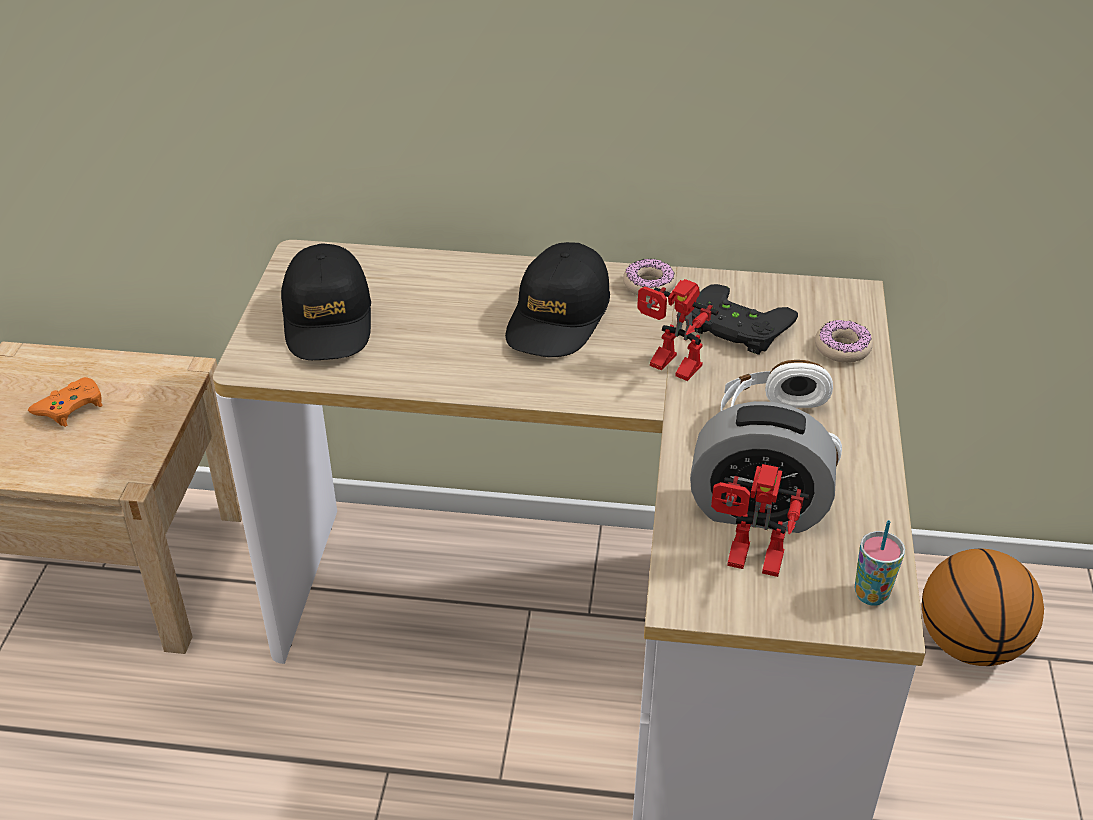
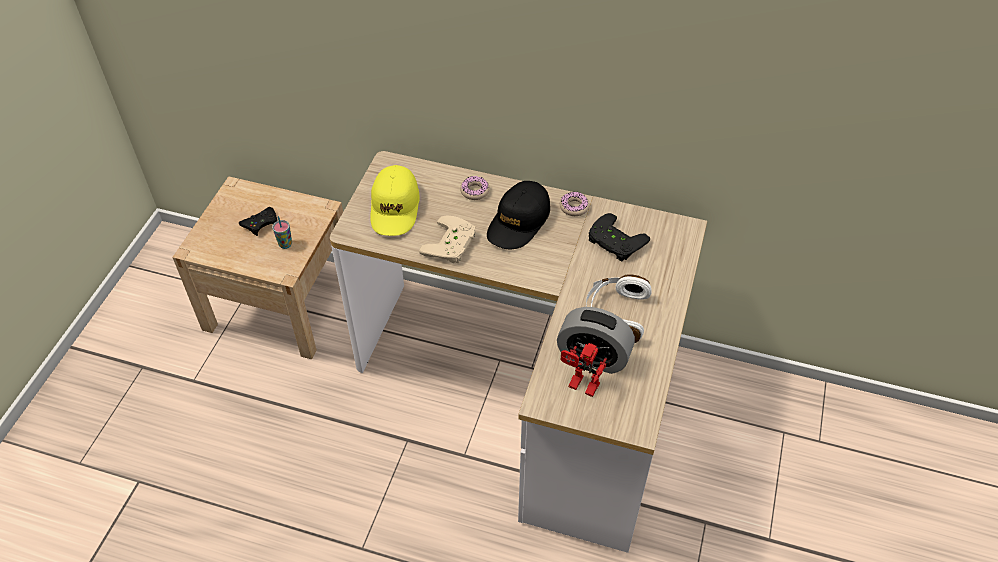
camera: 10 degrees right, 10 degrees up
(70, 407) = (261, 223): orange game controller -> black game controller
(328, 319) = (395, 208): black cap -> yellow cap
(447, 363) = (452, 244): none -> beige game controller
(669, 367) = (571, 263): toy robot -> none
(842, 348) = (669, 263): donut -> donut (475, 191)
(871, 594) = (637, 414): cup -> cup (285, 244)
(969, 644) = (740, 417): basketball -> none

